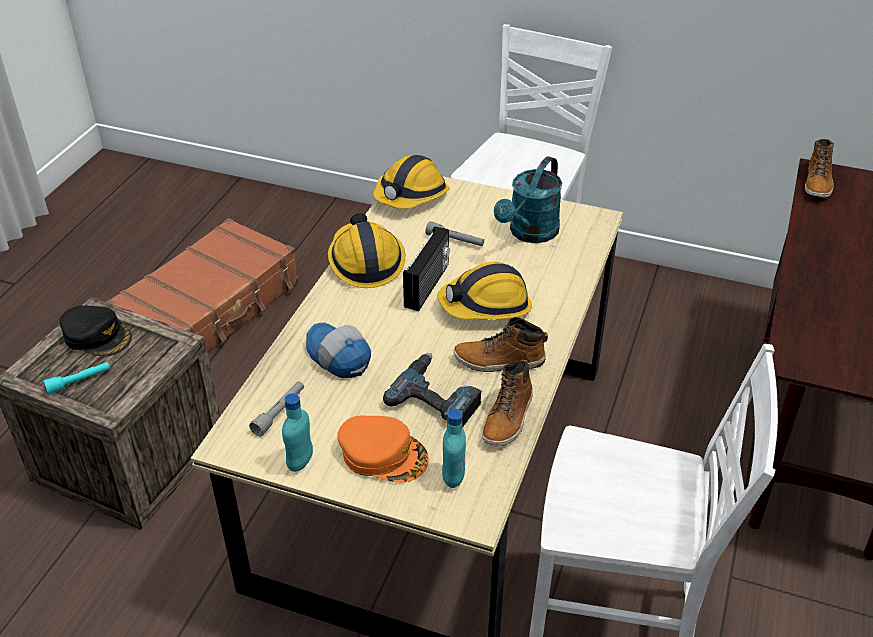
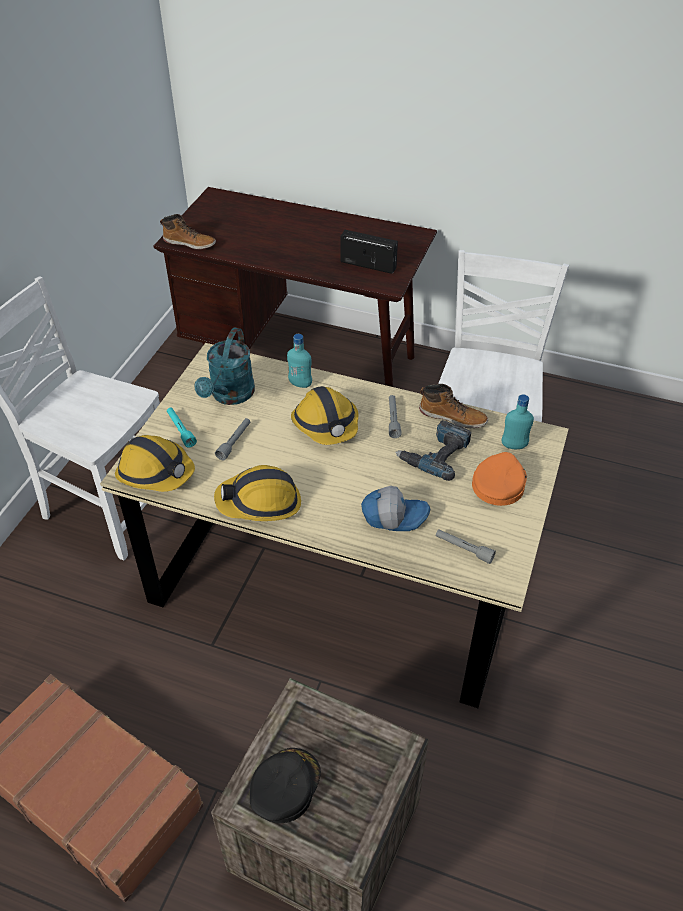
camera: 90 degrees left, 5 degrees up
(79, 381) = (359, 787): turquoise flashlight -> turquoise flashlight (180, 430)
(300, 462) = (515, 531): turquoise bottle -> turquoise bottle (300, 384)
(338, 357) = (394, 515): cap -> cap turned 135 degrees counterclockwise
(428, 286) = (299, 459): radio -> radio (368, 264)
(499, 361) = (393, 419): boot -> grey flashlight
(529, 234) = (230, 396): turquoise watering can -> turquoise watering can turned 75 degrees clockwise

